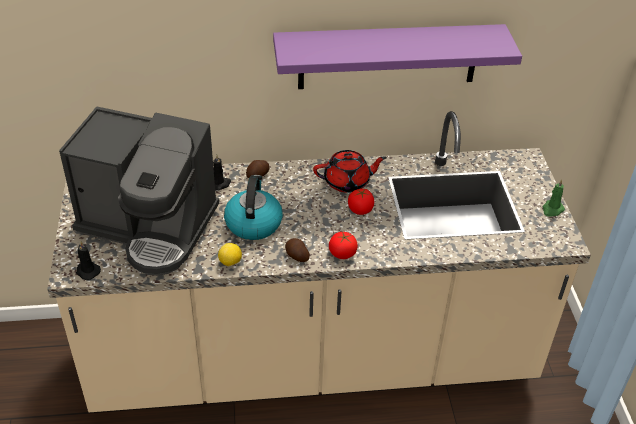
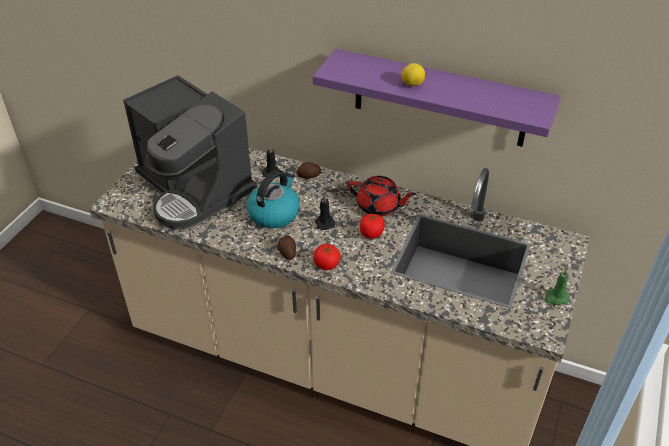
camera: 30 degrees right, 0 degrees up
(87, 271) = (125, 206): black candle -> black candle (324, 222)
(230, 262) = (231, 238): lemon -> lemon (412, 85)

